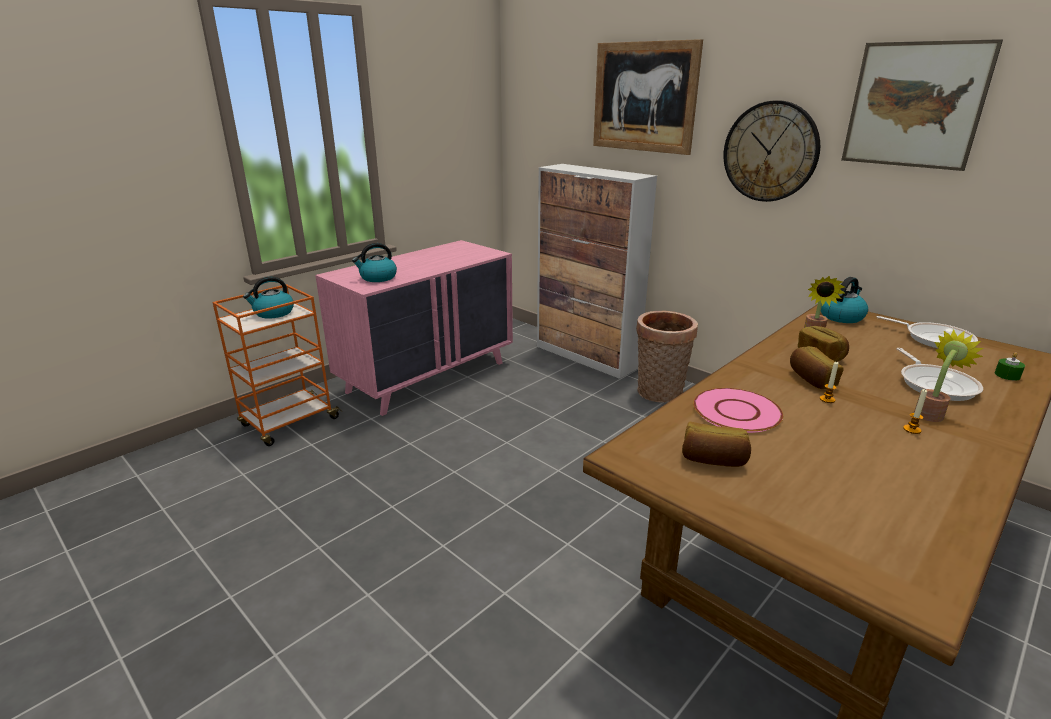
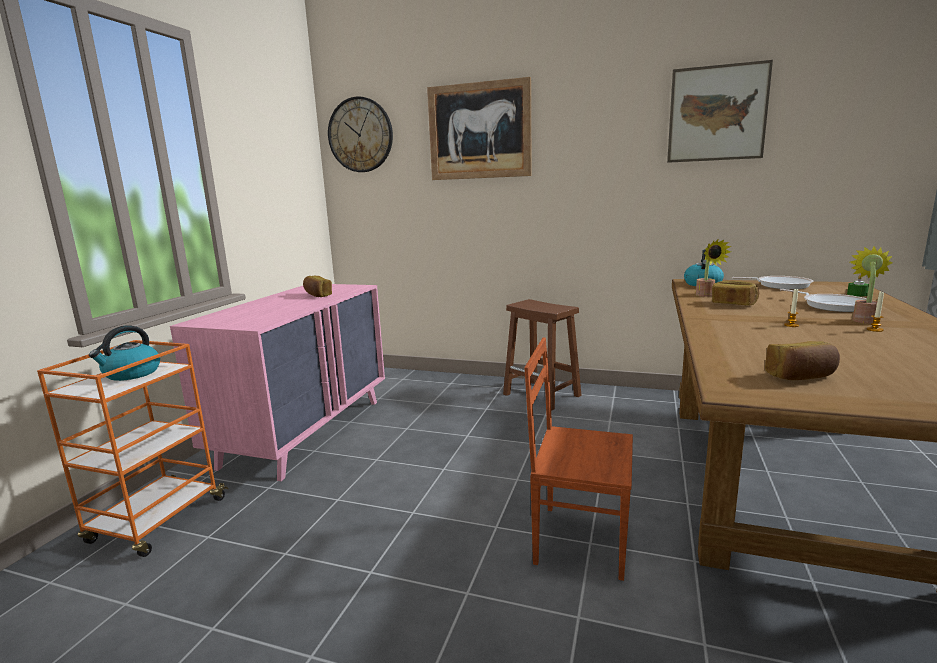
camera: 25 degrees left, 10 degrees down
(377, 278) = (256, 317): kettle -> none
(562, 537) = (580, 539): none -> brown chair
(587, 357) = (453, 381): cabinet -> none
(659, 394) = (543, 395): basket -> brown stool
(736, 411) = (750, 344): pink plate -> none
(770, 152) = (605, 164): wall clock -> wall clock (360, 135)
(811, 379) = (757, 317): bread -> bread (317, 295)

